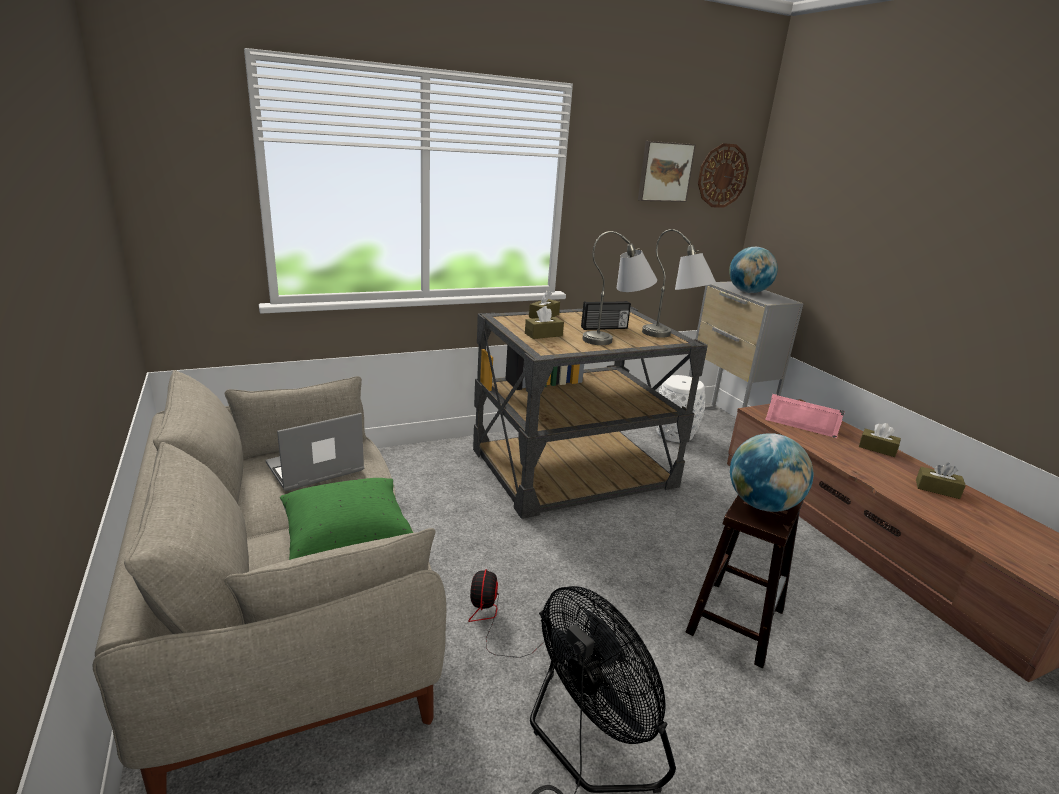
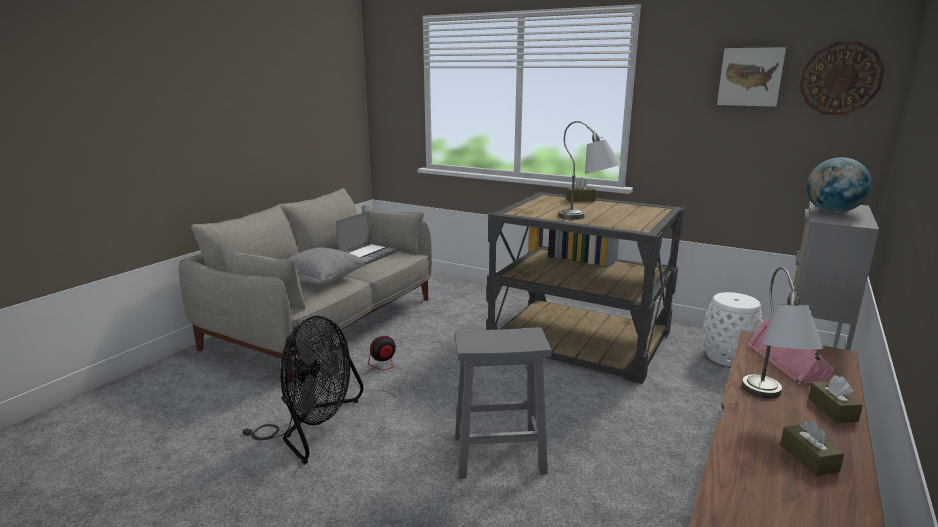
camera: 55 degrees right, 5 degrees down
(314, 469) = (367, 255): laptop -> laptop turned 105 degrees clockwise
(347, 539) = (321, 279): green pillow -> grey pillow
(543, 334) = (543, 207): brown tissue box -> none
(604, 328) = (604, 213): radio -> none
(673, 338) = (641, 227): grey table lamp -> grey table lamp (770, 402)
(736, 619) = (500, 454): brown stool -> grey stool
(762, 505) = (494, 338): globe -> none

